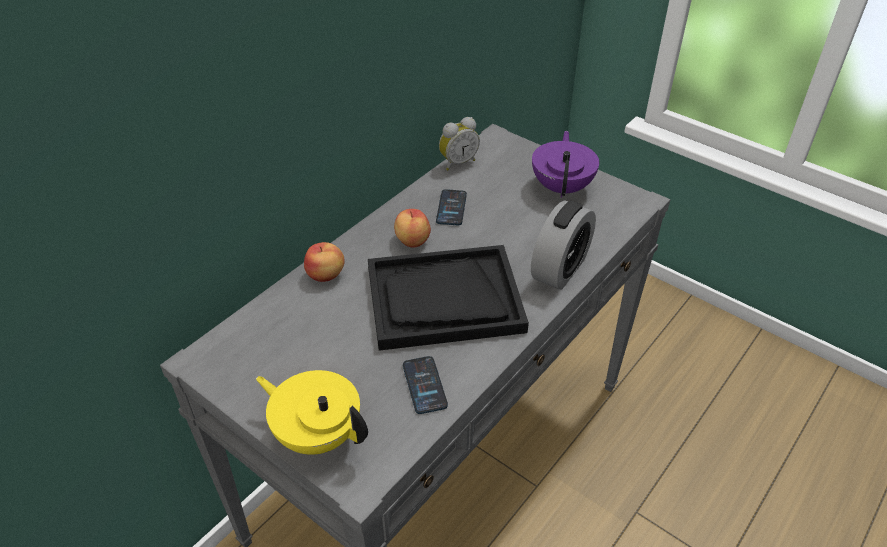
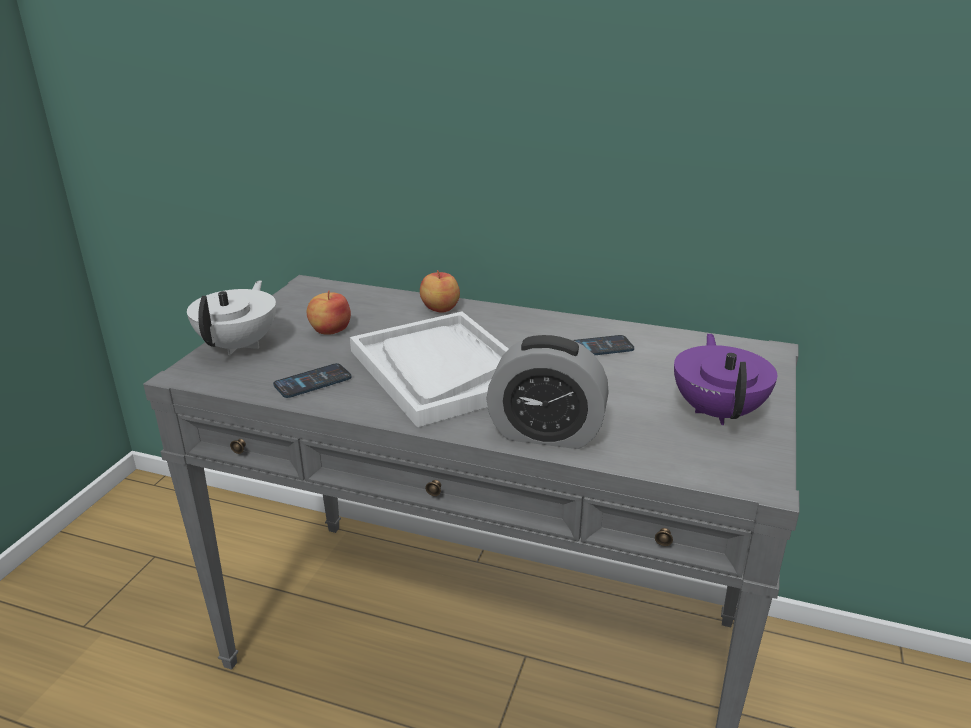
camera: 70 degrees right, 15 degrees down
(317, 433) = (240, 345): yellow teapot -> white teapot
(411, 241) = (522, 337): apple -> apple (330, 330)
(444, 300) = (441, 370): black tray -> white tray
(457, 162) = (687, 336): alarm clock -> none
(562, 187) = (718, 411): purple teapot -> purple teapot turned 75 degrees counterclockwise

